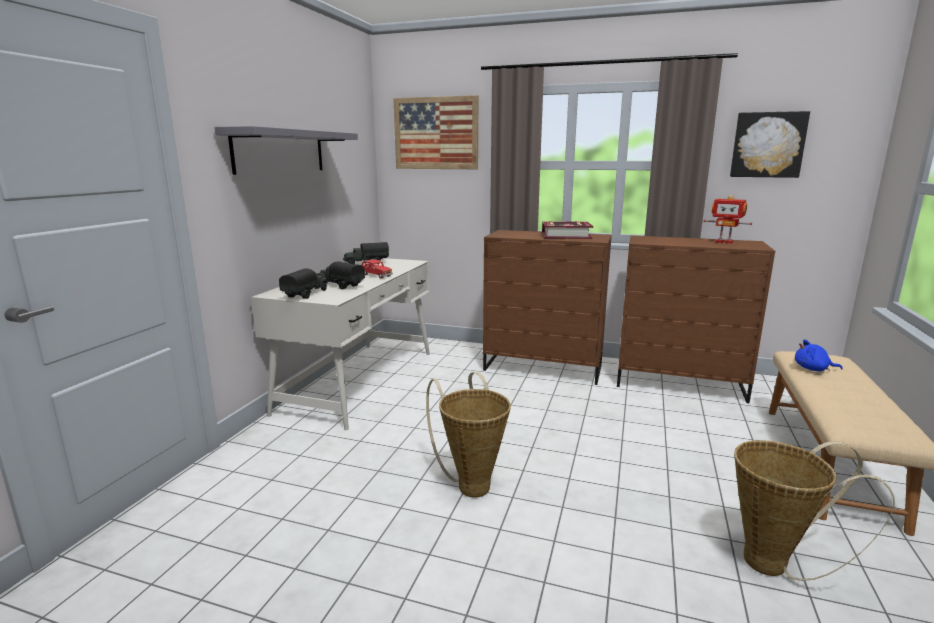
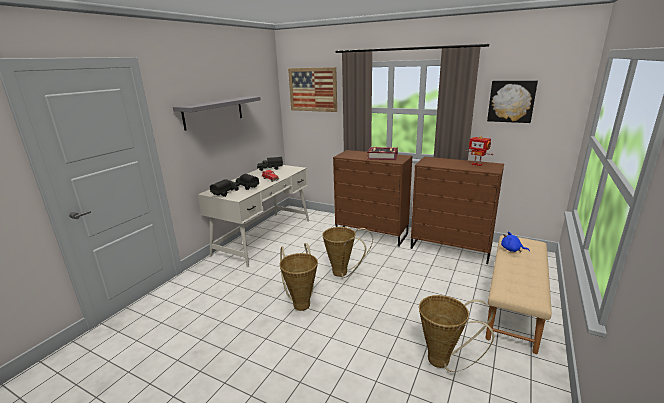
camera: 10 degrees right, 5 degrees up
(525, 431) = (343, 274): none -> basket

